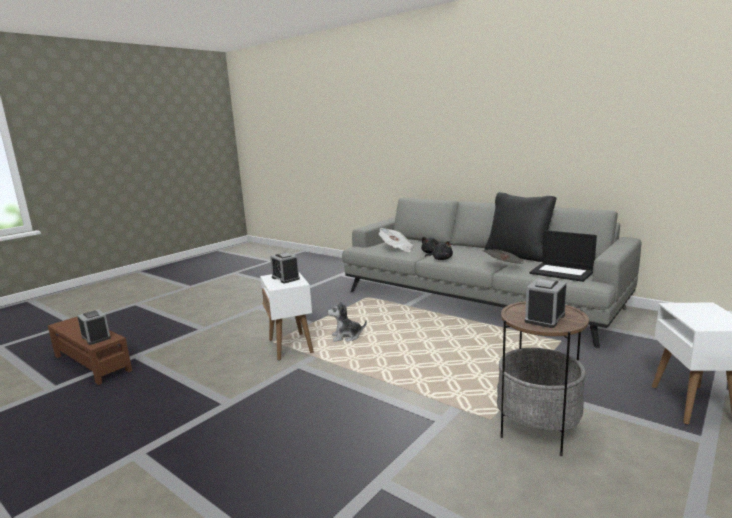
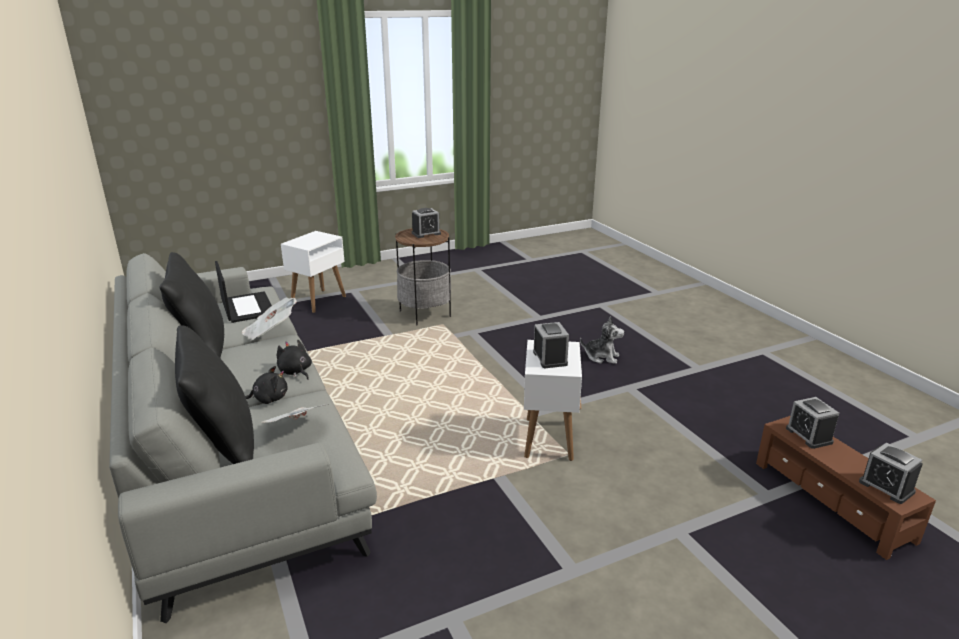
camera: 155 degrees left, 10 degrees up
(72, 324) = (886, 487): none -> alarm clock
(346, 337) = (473, 431): plush toy -> plush toy (602, 357)
(415, 242) = (224, 446): none -> black pillow

